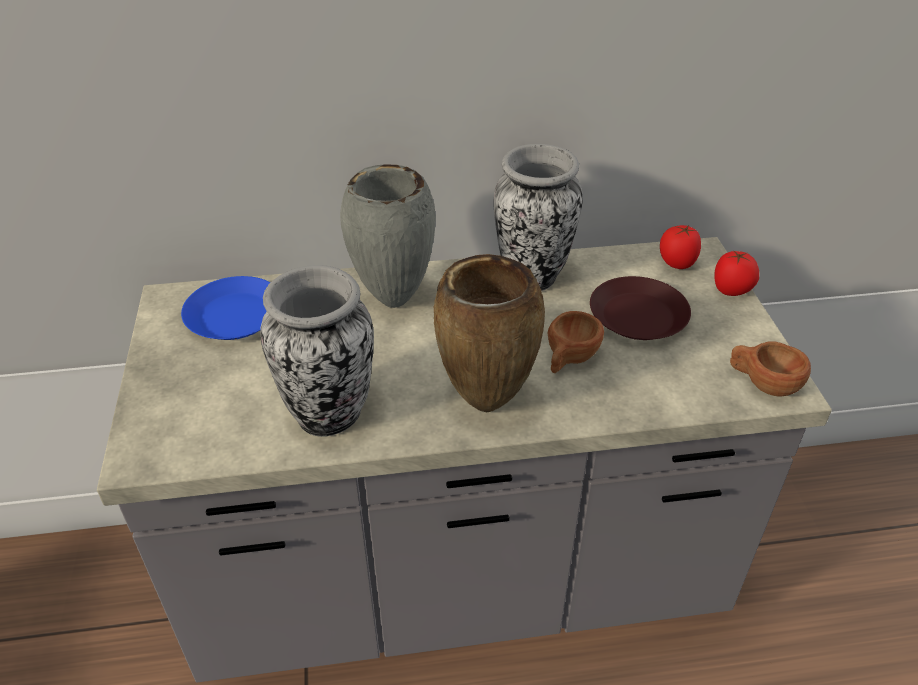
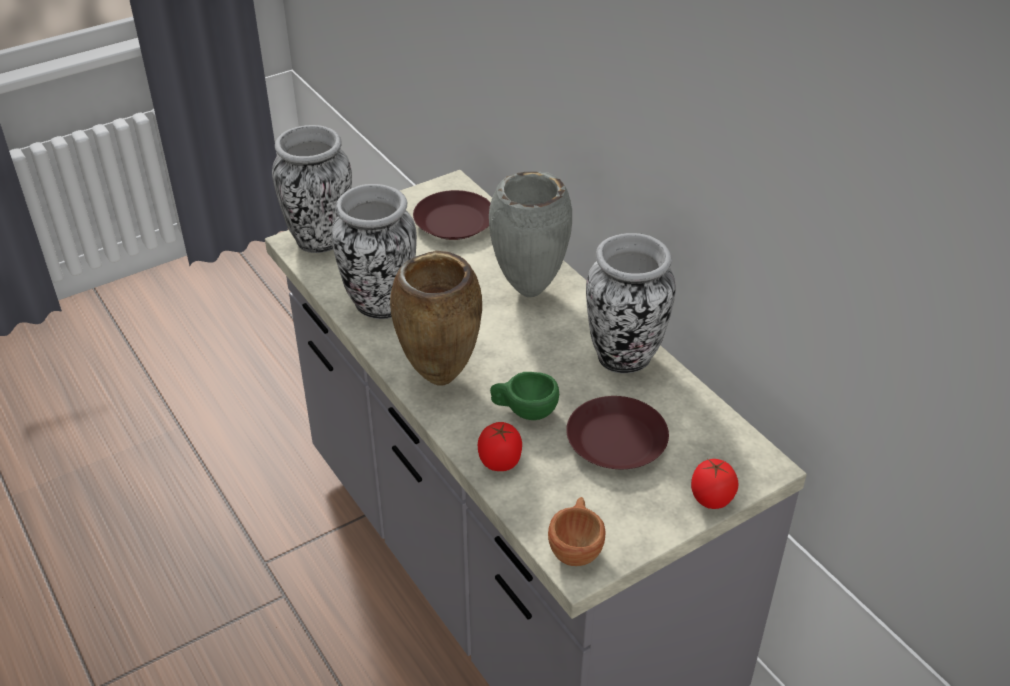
camera: 65 degrees right, 0 degrees up
(159, 434) = (320, 241): none -> vase
(235, 316) = (455, 222): blue plate -> brown plate
(569, 360) = (524, 411): brown cup -> green cup
(676, 263) = (726, 450): tomato -> tomato (500, 462)

